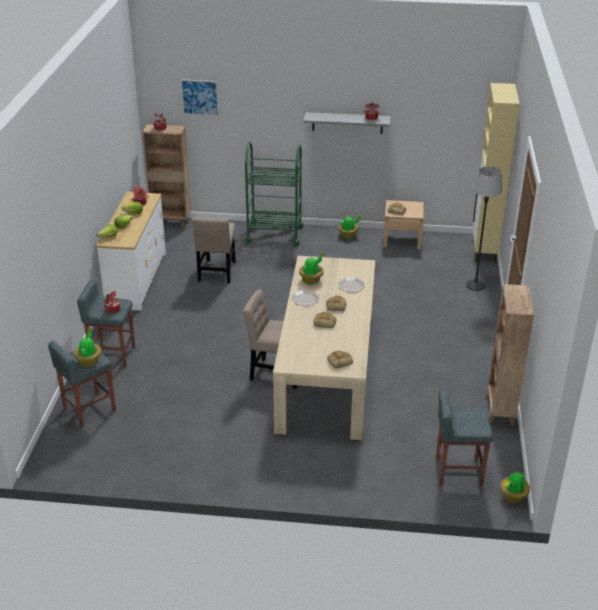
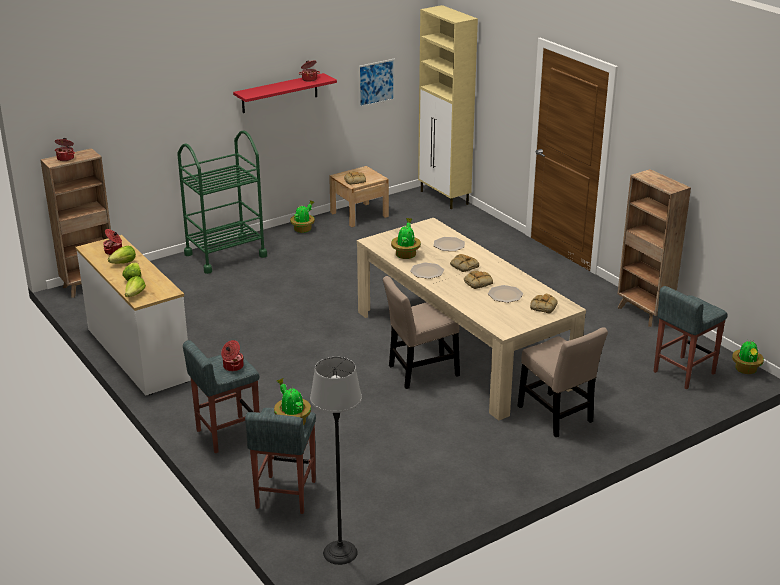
camera: 40 degrees left, 5 degrees down
(200, 97) = (105, 105): picture -> picture (376, 82)
(217, 273) = (219, 312): beige chair -> beige chair (557, 416)
(328, 340) = (505, 295): none -> plate
(347, 123) = (279, 93): grey shelf -> red shelf
(475, 285) = (479, 228): floor lamp -> floor lamp (340, 553)

